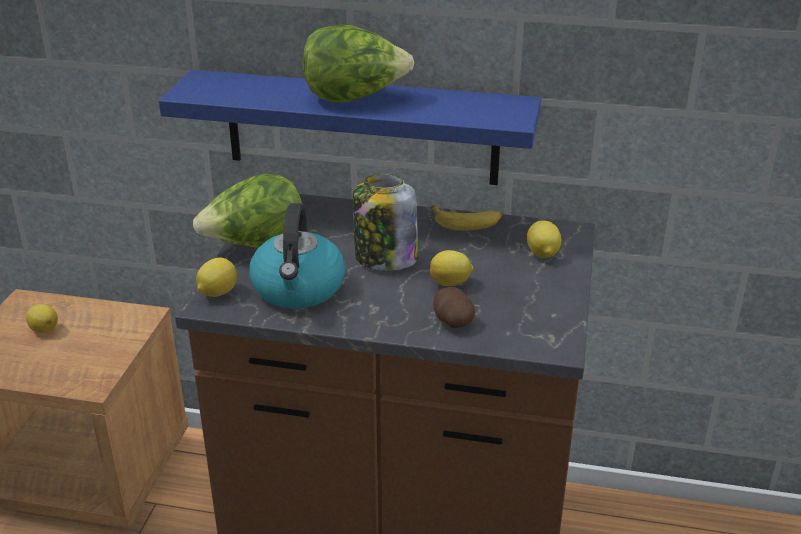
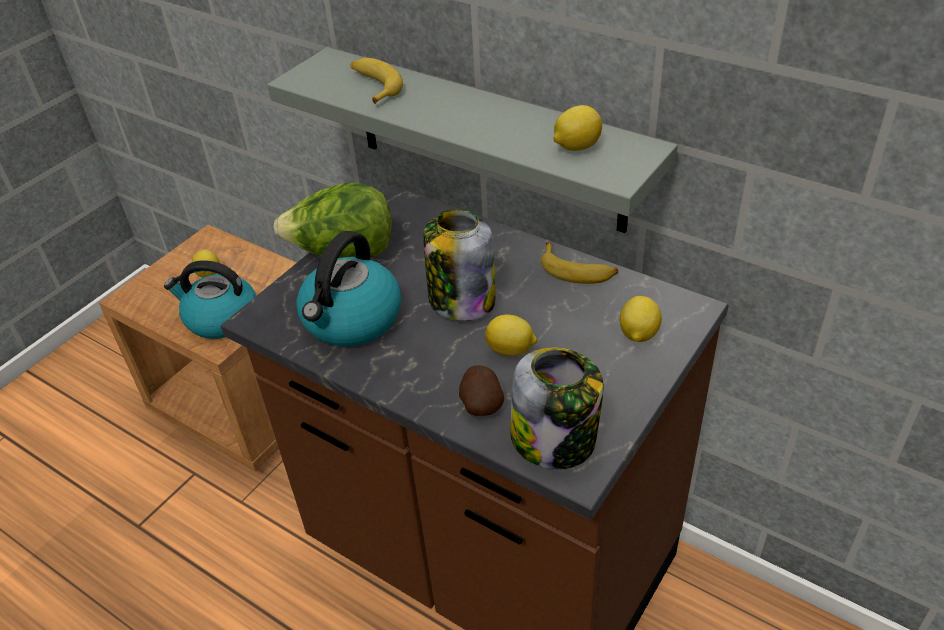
camera: 25 degrees right, 10 degrees up
(81, 364) = (220, 318): none -> kettle
(217, 292) = (273, 306): lemon -> lemon (576, 147)
(262, 90) = (374, 86): none -> banana
(354, 98) = (460, 112): lettuce -> none
(361, 127) = (486, 139): blue shelf -> grey shelf
(527, 332) = (555, 440): none -> jar

